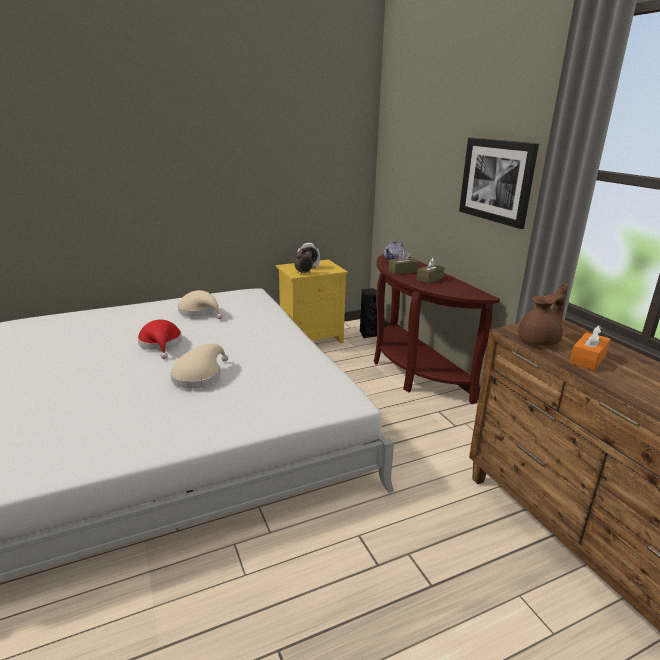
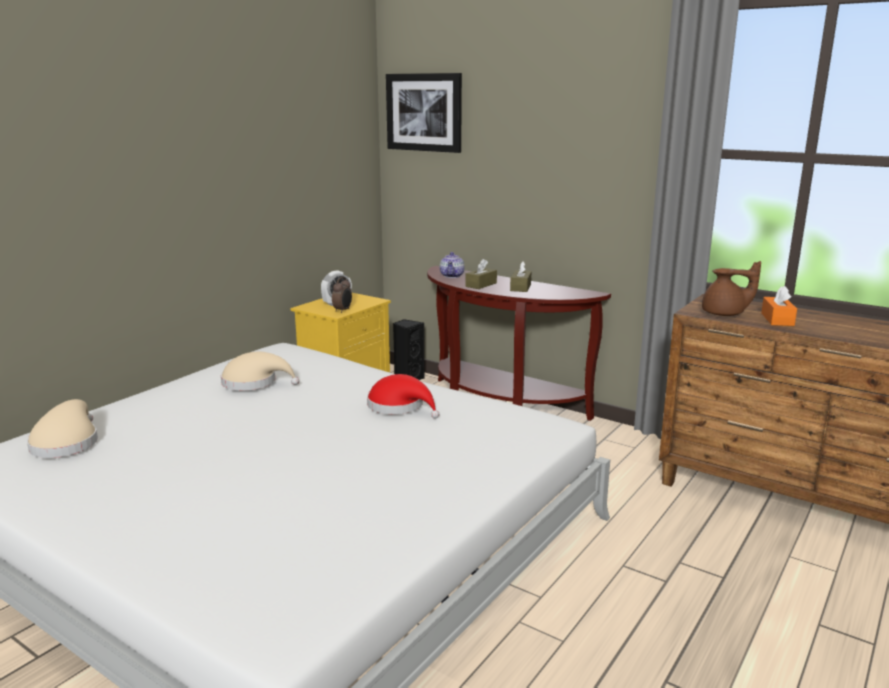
camera: 30 degrees left, 5 degrees down
(161, 344) = (263, 428): red hat -> red hat (399, 406)
(199, 376) = (369, 446): beige hat -> beige hat (66, 443)
(496, 181) = (586, 168): picture -> picture (424, 112)
(540, 340) = (725, 314): brown teapot -> brown teapot turned 75 degrees clockwise

